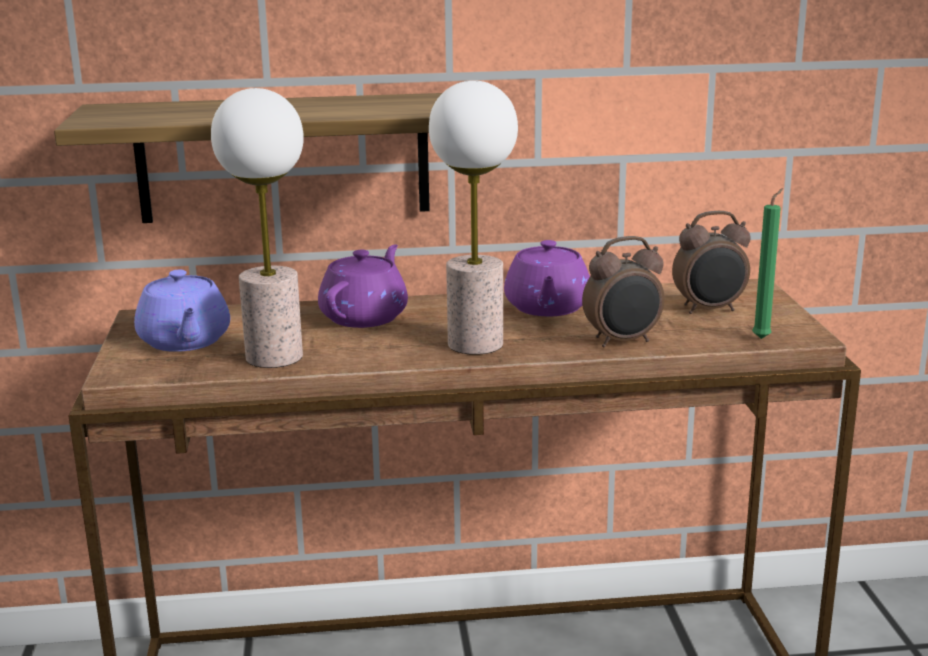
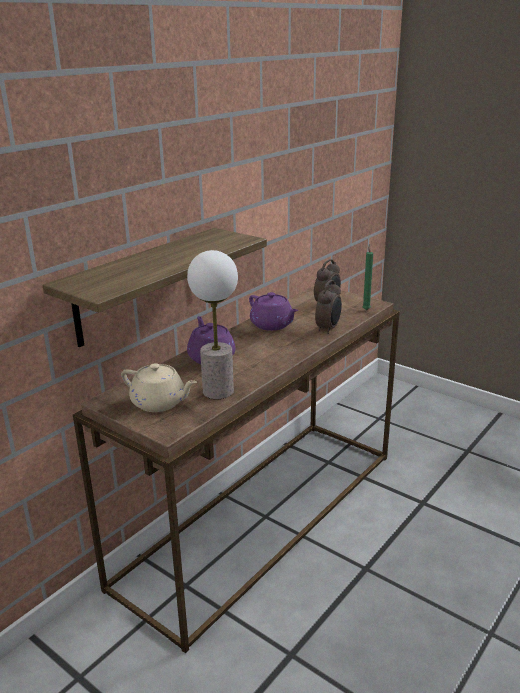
camera: 45 degrees left, 5 degrees up
(185, 341) = (159, 403): purple teapot -> beige teapot
(475, 344) = (281, 351): table lamp -> none

